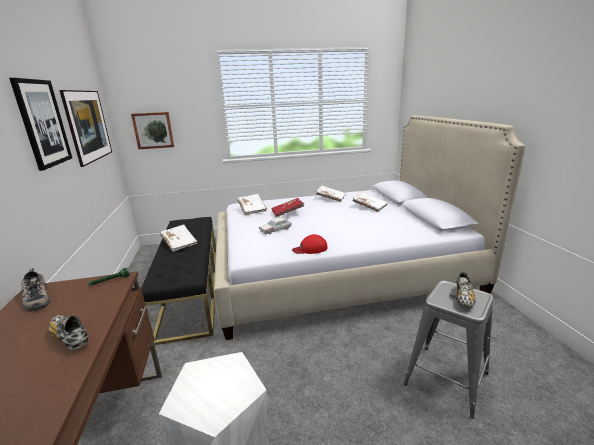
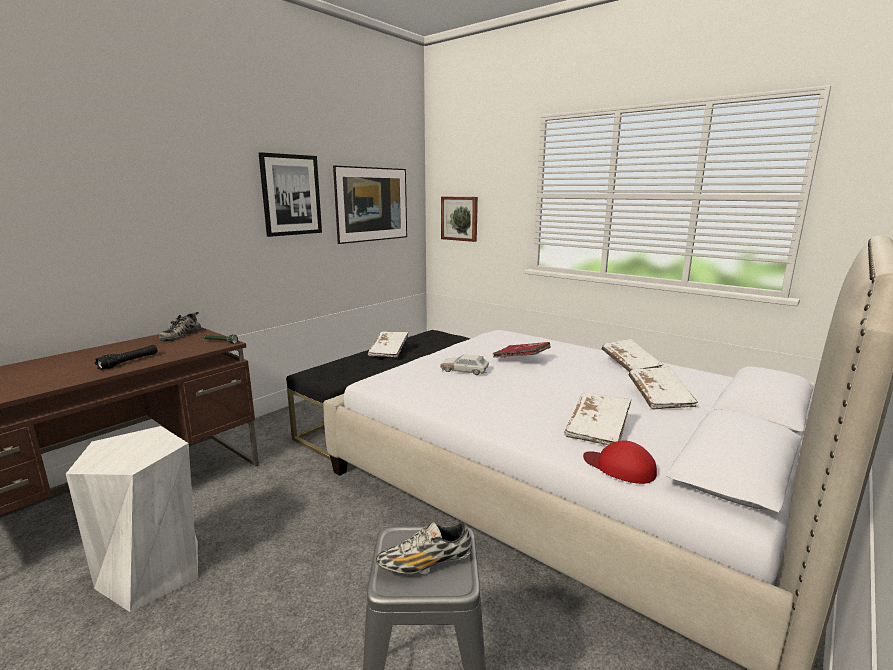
camera: 50 degrees right, 5 degrees down
(70, 338) = (129, 362): shoe -> black flashlight
(252, 209) = (496, 341): white book -> white book (598, 429)
(310, 249) = (441, 404): red cap -> red cap (619, 467)

